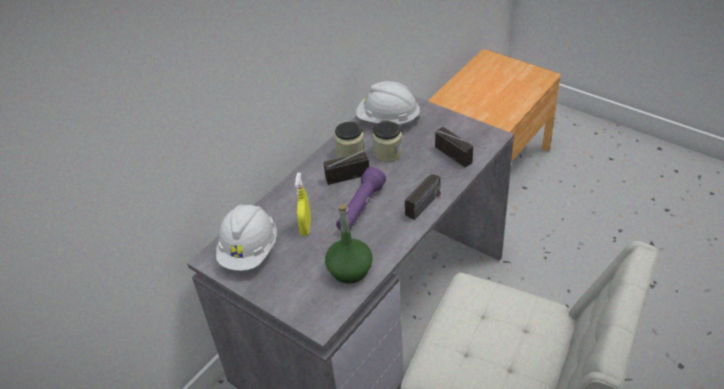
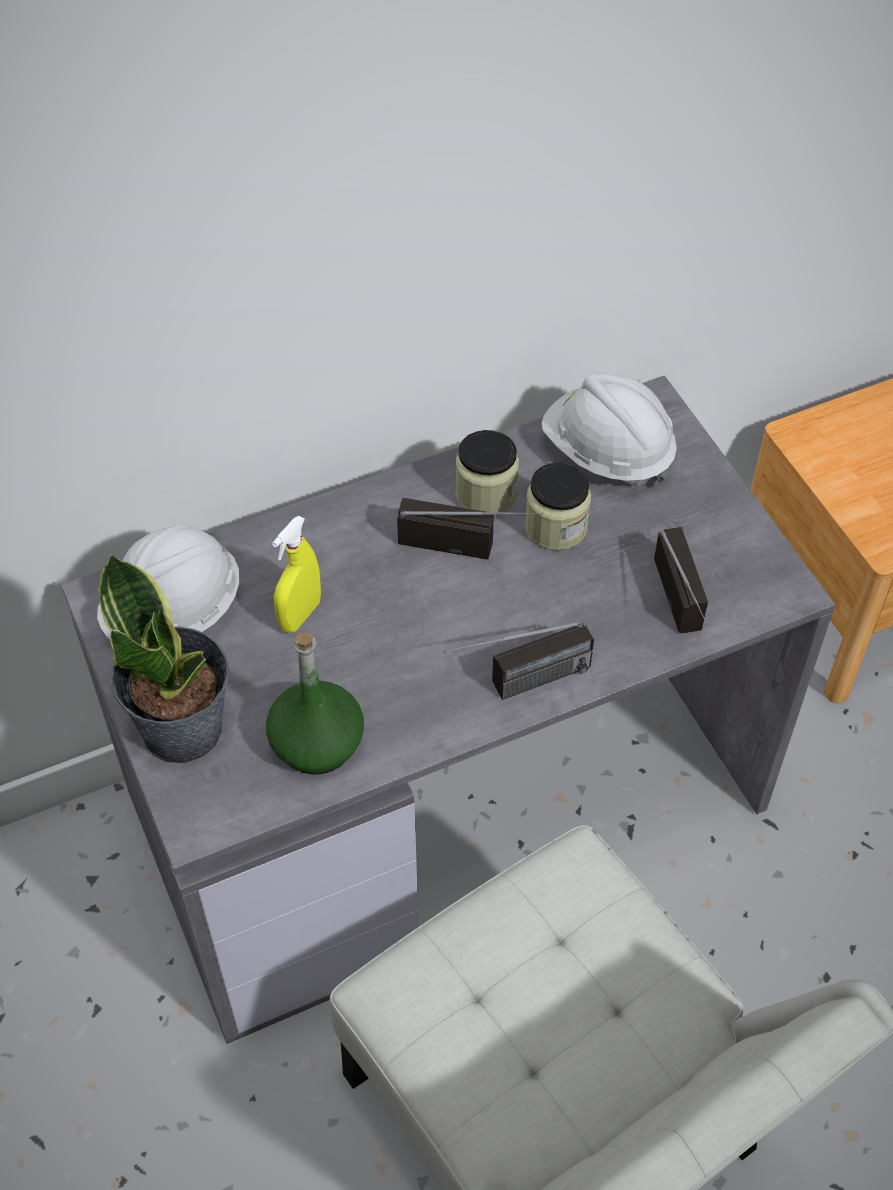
camera: 25 degrees right, 10 degrees up
(286, 291) = (184, 728): none -> potted plant
(360, 208) = (422, 624): purple flashlight -> none

